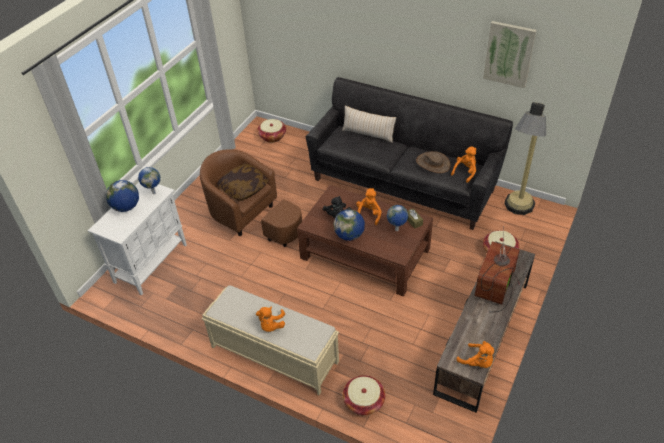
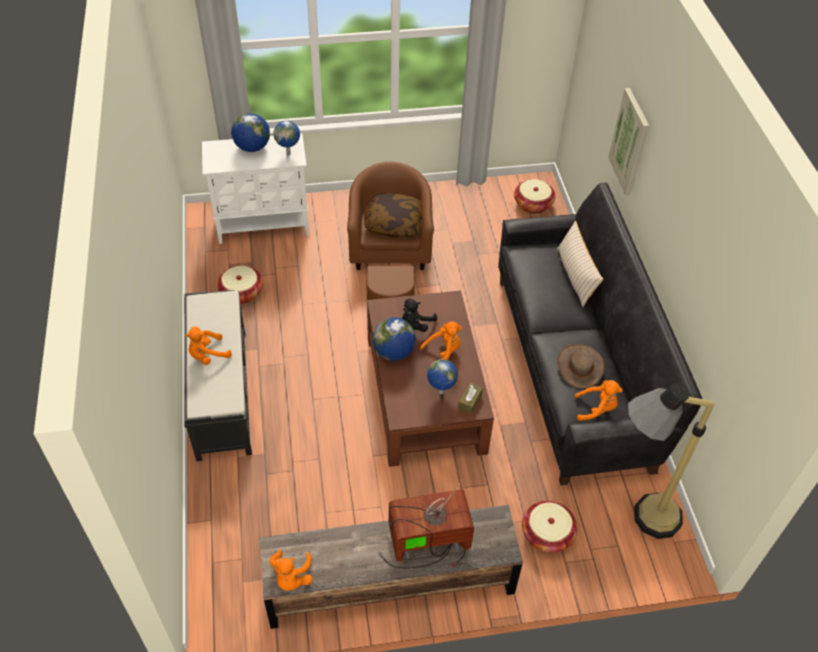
camera: 50 degrees right, 5 degrees up
(273, 354) = (222, 392): beige bench -> black bench
(364, 401) = (214, 507): basket -> basket (241, 293)
(509, 54) = (733, 303): picture -> picture (630, 142)

